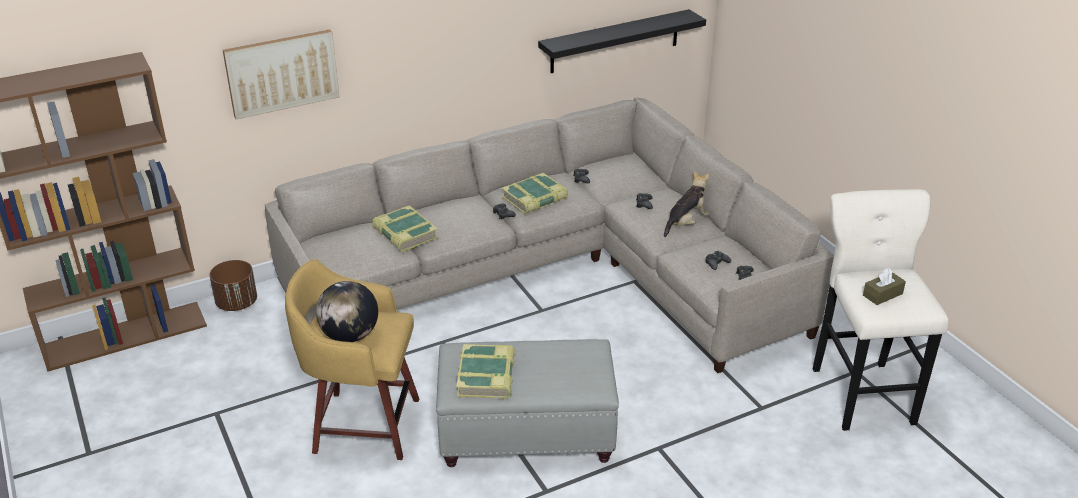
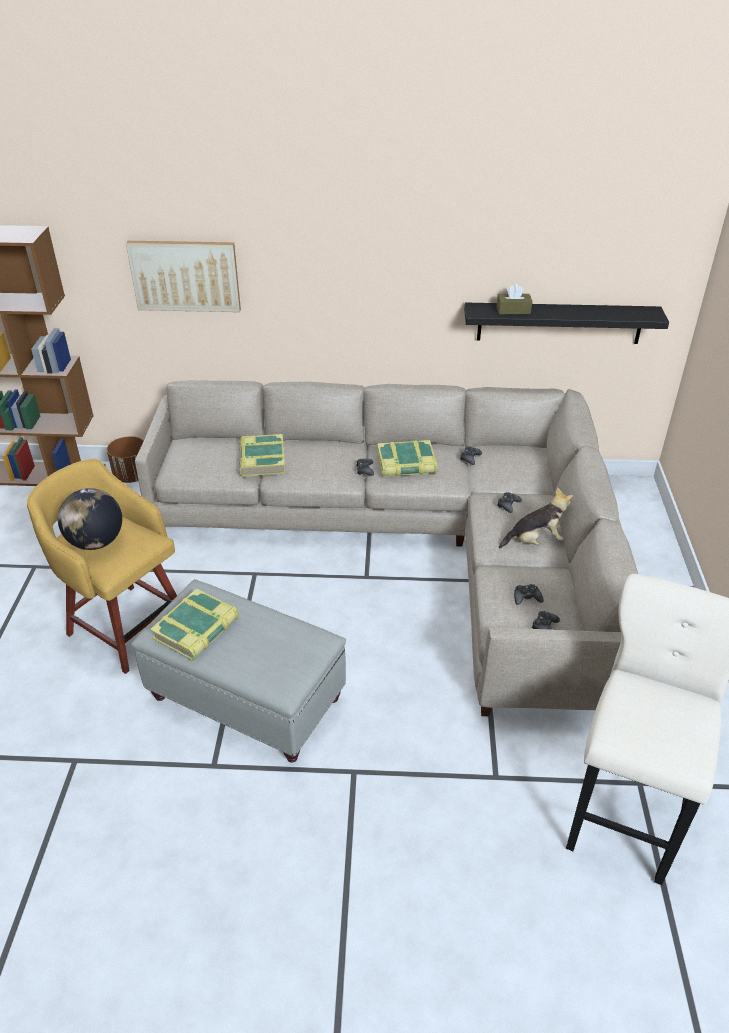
camera: 30 degrees right, 5 degrees up
(882, 294) = (643, 720): brown tissue box -> brown tissue box (513, 310)

